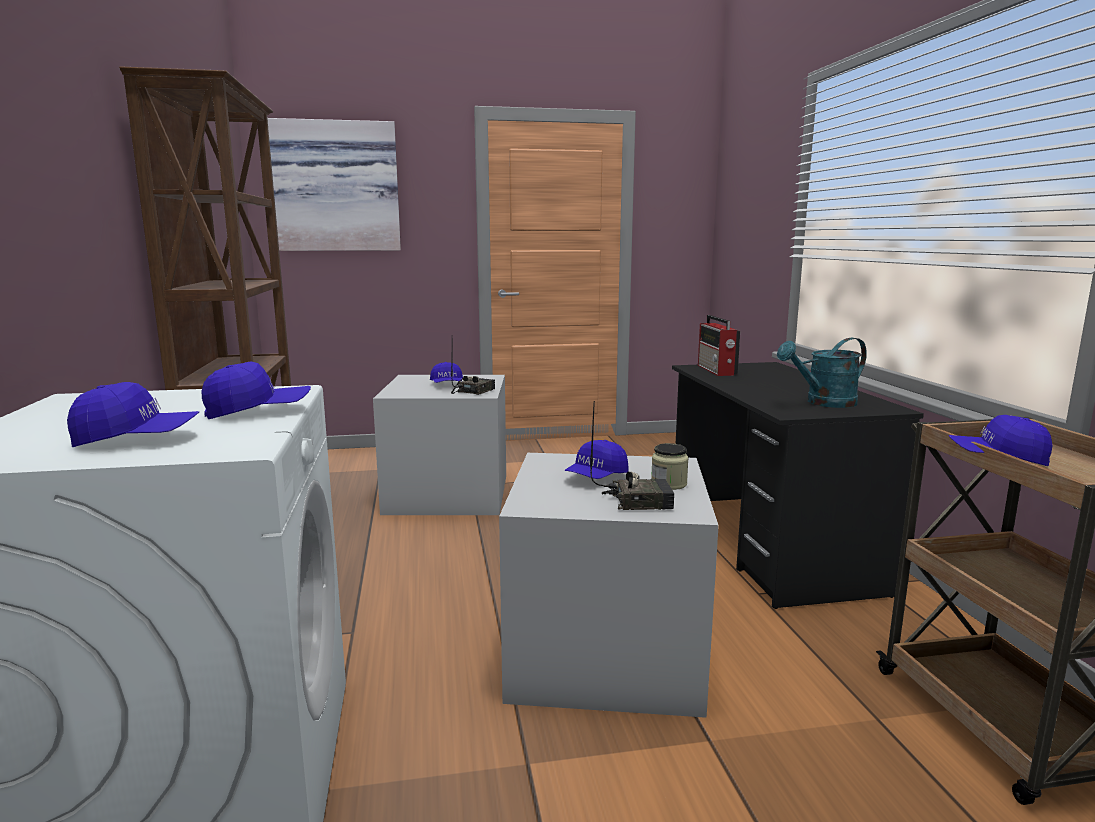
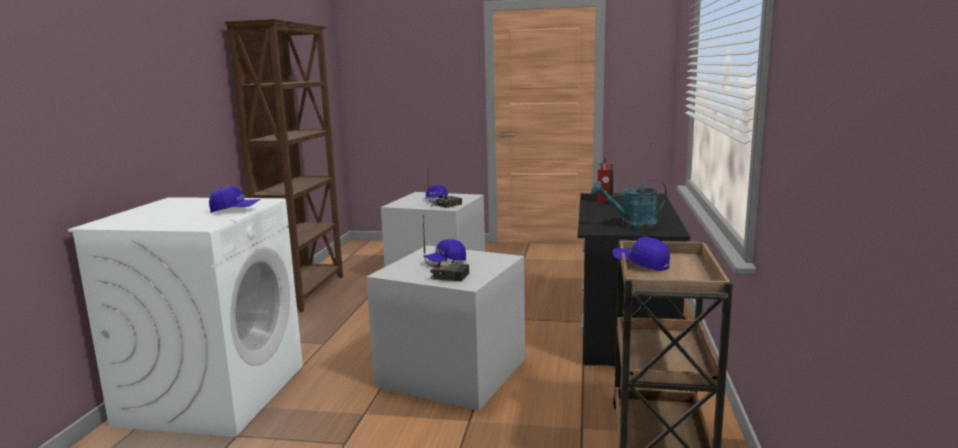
camera: 20 degrees right, 0 degrees up
(136, 440) = (172, 220): blue cap -> none
(334, 187) = (390, 62): picture -> none
(669, 484) = (481, 269): jar -> none

